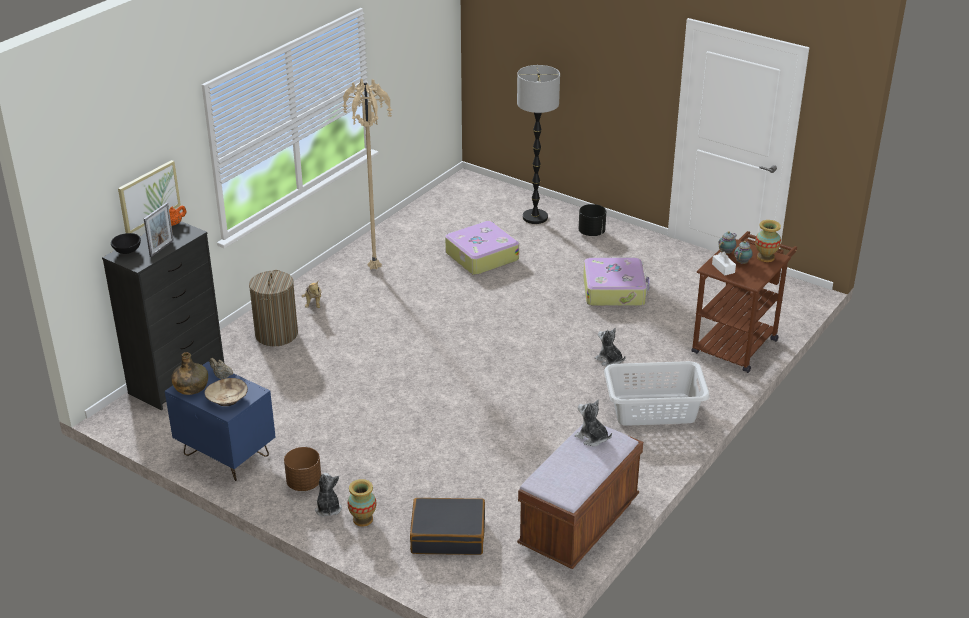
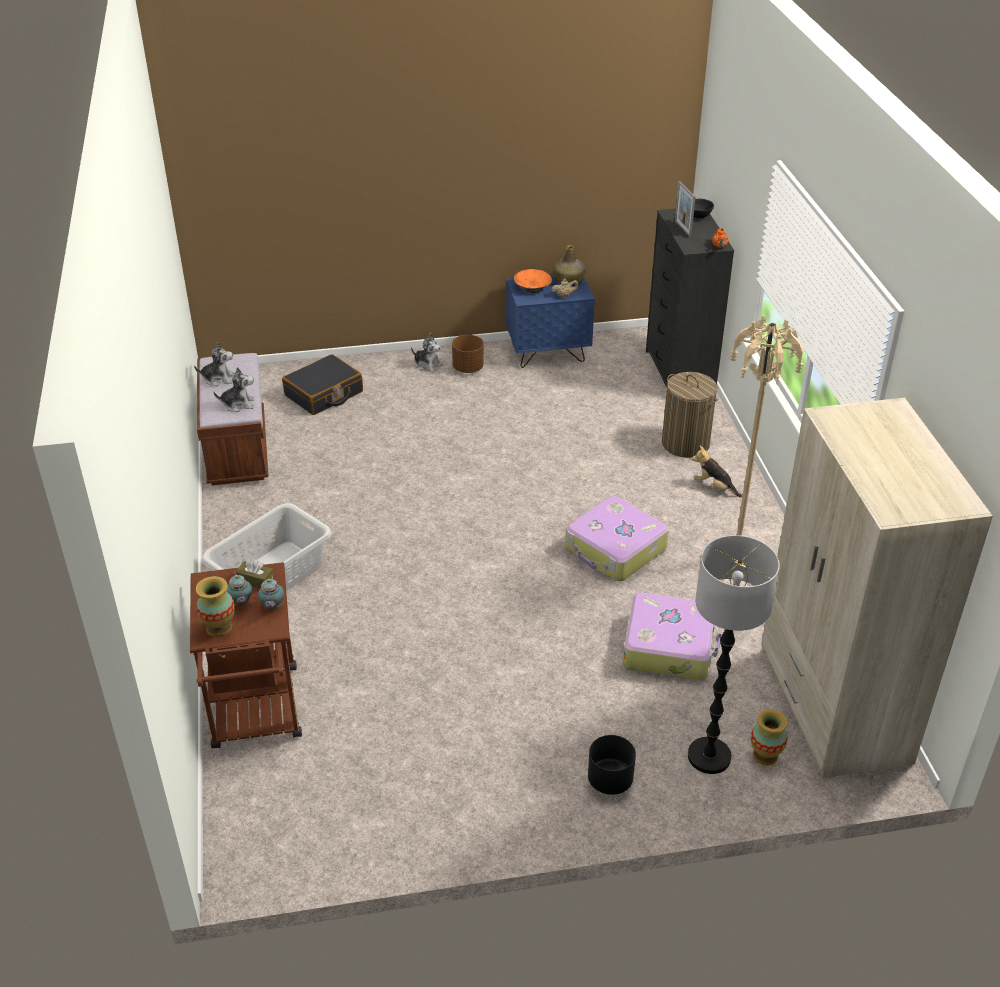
camera: 135 degrees right, 5 degrees up
(148, 196) = (733, 205): picture -> none
(227, 399) = (532, 287): beige bowl -> orange bowl
(363, 519) = (394, 372): vase -> vase (765, 756)
(450, 203) = (832, 705): none -> beige wardrobe
(609, 360) = (370, 601): plush toy -> plush toy (218, 379)
(614, 290) = (468, 698): suitcase -> suitcase (615, 549)
(723, 268) = (255, 580): white tissue box -> brown tissue box

